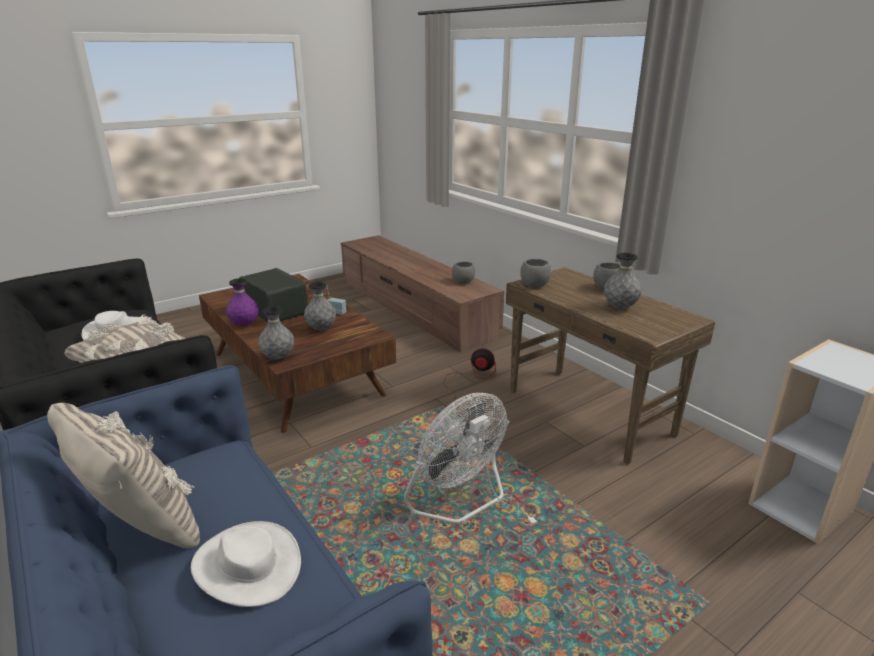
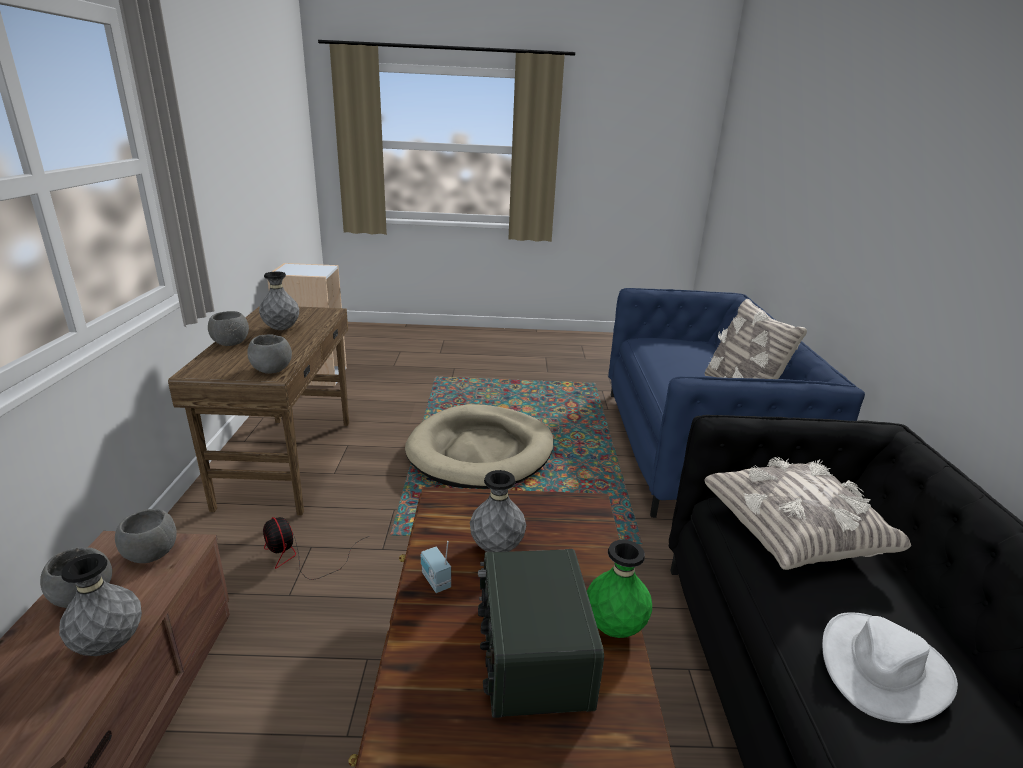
camera: 145 degrees left, 0 degrees up
(244, 325) = (614, 627): purple vase -> green vase
(247, 565) = (679, 359): white hat -> none
(278, 357) = (592, 516): grey vase -> grey vase (110, 645)
(469, 292) = (150, 554): none -> grey bowl
(473, 501) = (481, 451): white fan -> beige dog bed

